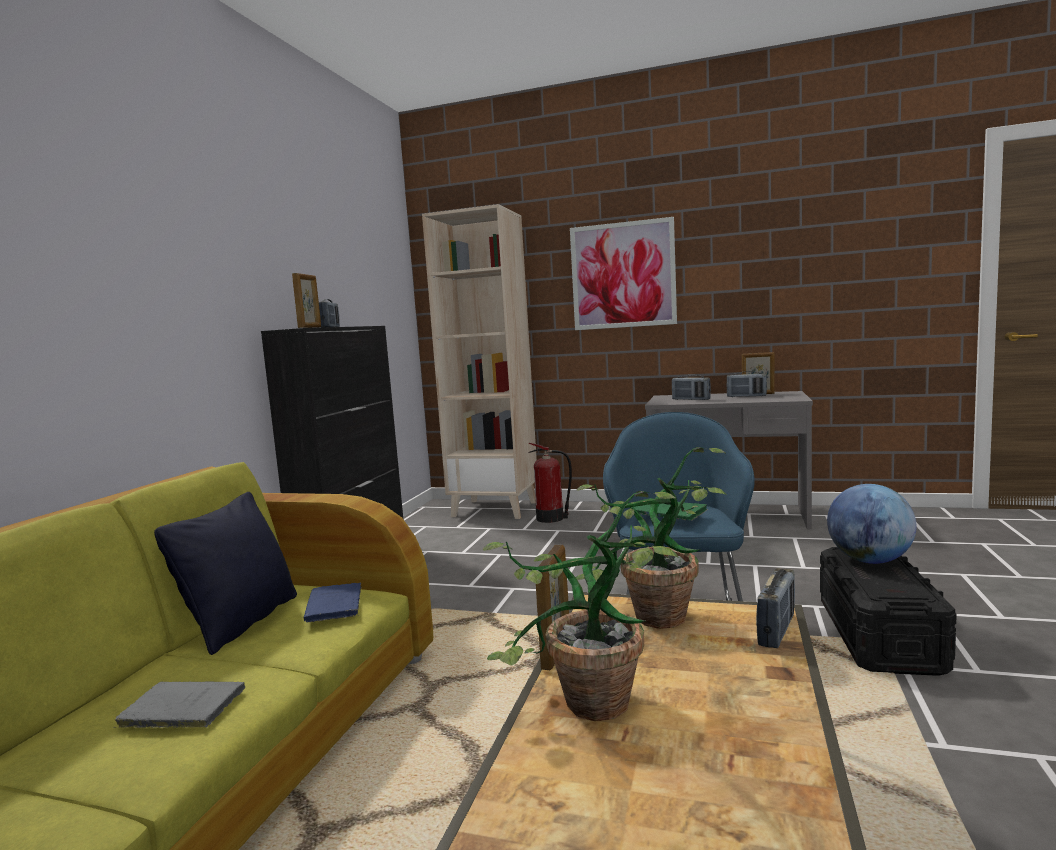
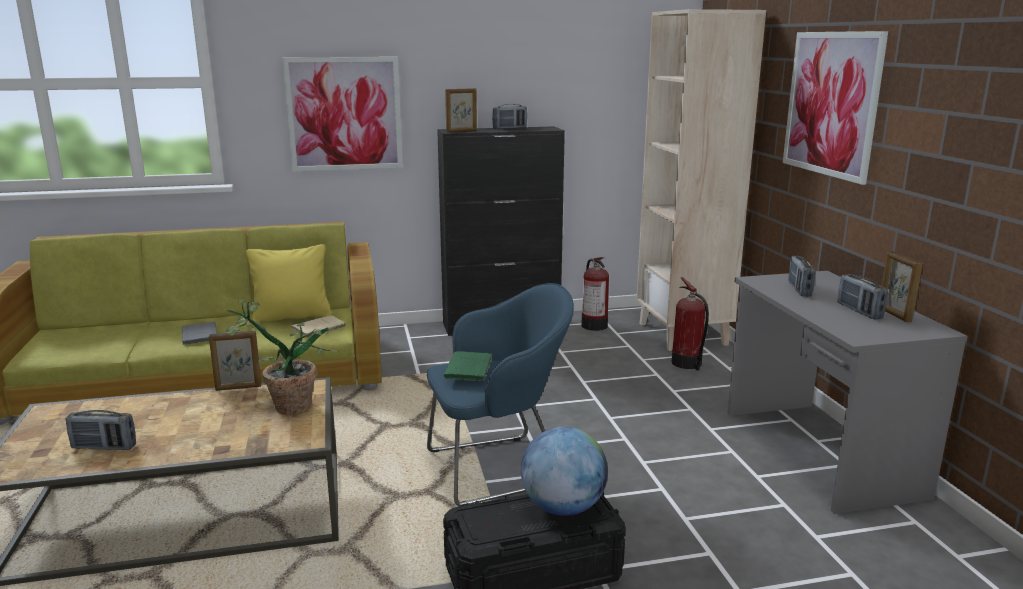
camera: 60 degrees right, 10 degrees up
(152, 309) = (344, 114): none -> picture
(242, 623) = (292, 316): black pillow -> yellow pillow
(334, 606) = (317, 328): blue book -> beige book
(425, 531) = (593, 325): none -> fire extinguisher
(589, 712) = (172, 407): potted plant -> none
(776, 630) = (281, 444): radio -> radio (104, 447)

